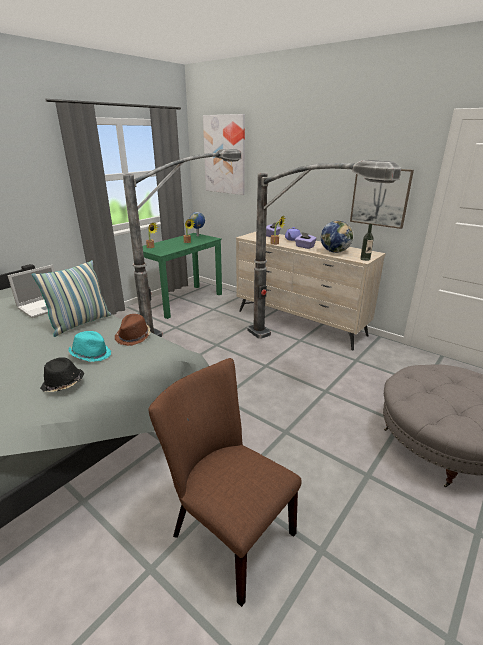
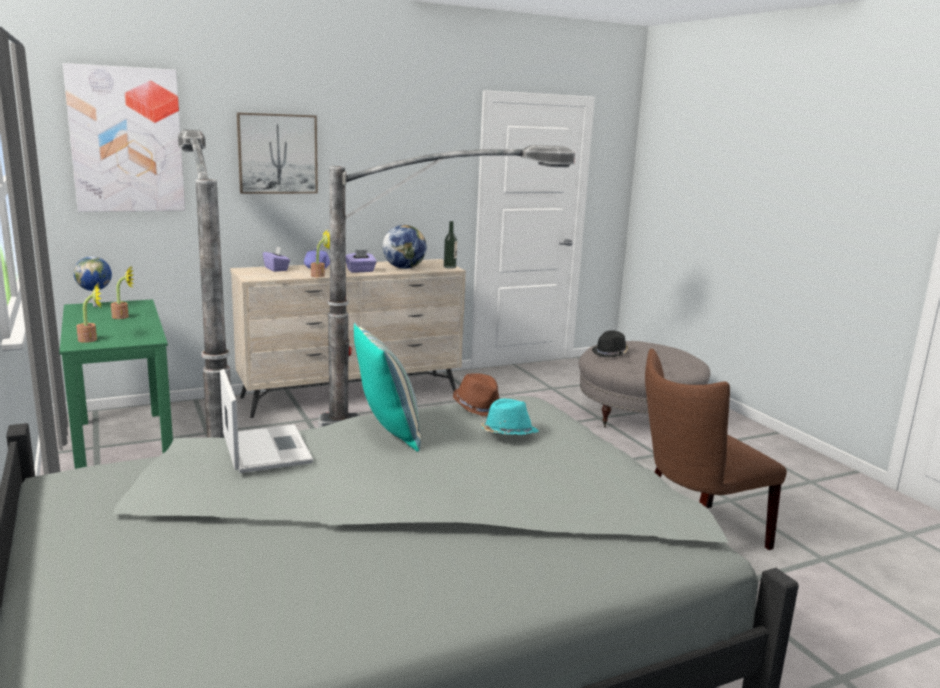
camera: 65 degrees left, 10 degrees down
(63, 384) = (577, 455): black hat -> black hat (610, 353)
(380, 197) = (421, 190): picture -> picture (277, 154)

